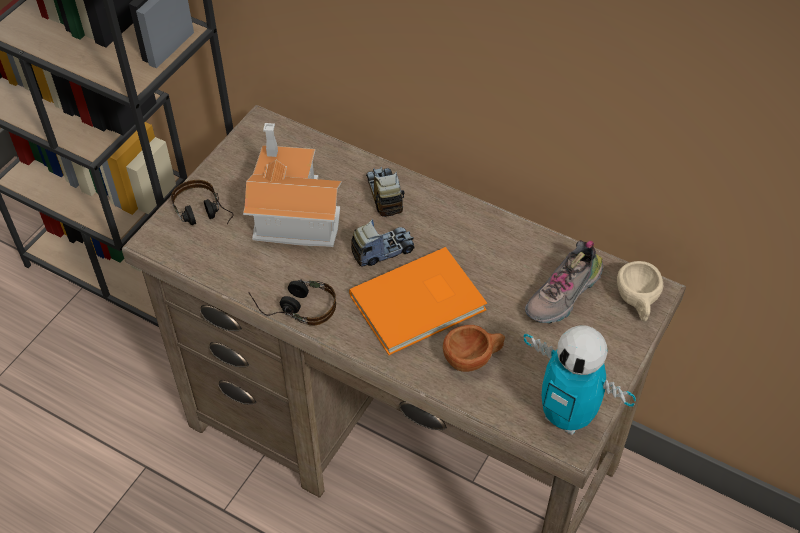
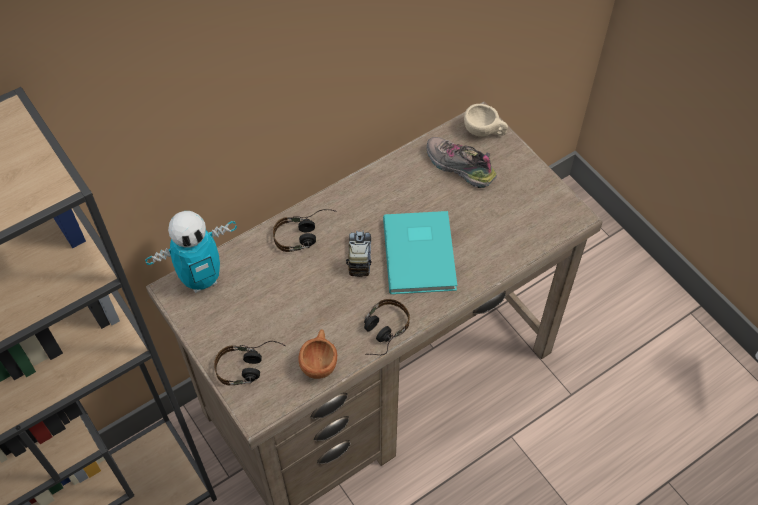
camera: 65 degrees left, 5 degrees up
(291, 211) = (283, 302): toy house -> none
(384, 196) = (306, 235): toy truck -> headphones
(421, 304) = (421, 253): orange book -> turquoise book
(473, 358) = (484, 241): brown cup -> brown cup (319, 361)
(564, 295) = (458, 167): shoe -> shoe turned 150 degrees clockwise
(567, 416) = (555, 209): toy robot -> toy robot (202, 279)

